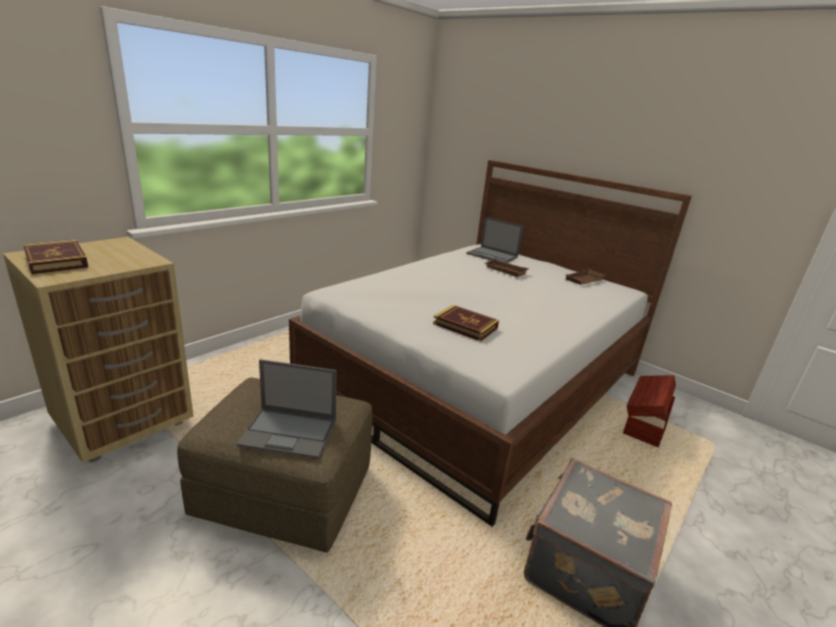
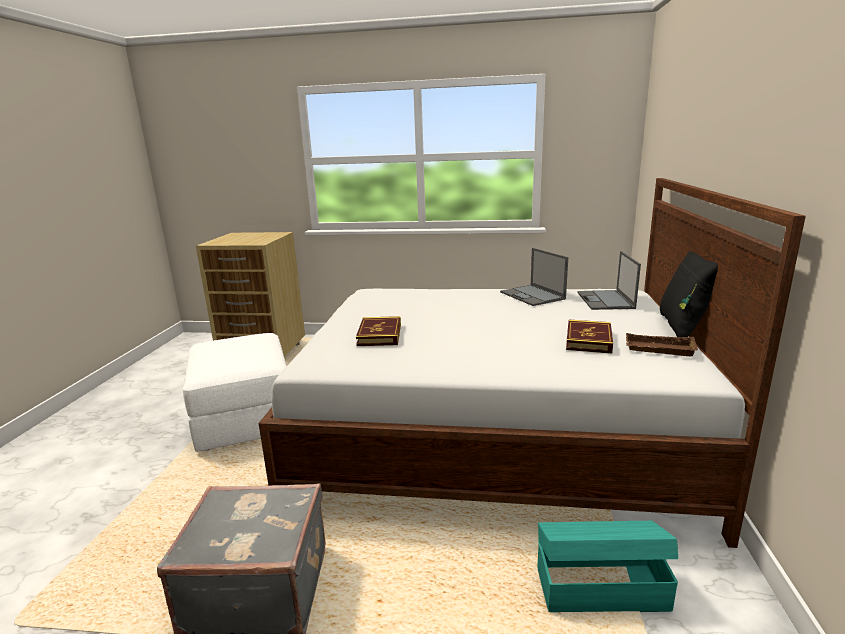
camera: 60 degrees right, 5 degrees down
(56, 261) = (233, 237): book -> book (588, 340)
(286, 492) = (245, 418): brown ottoman -> white ottoman
(290, 432) = (216, 360): laptop -> laptop (533, 296)
(504, 271) = (569, 314): brown tray -> none
(560, 264) = (683, 328): none -> black pillow
(645, 423) = (599, 587): brown storage box -> turquoise storage box

